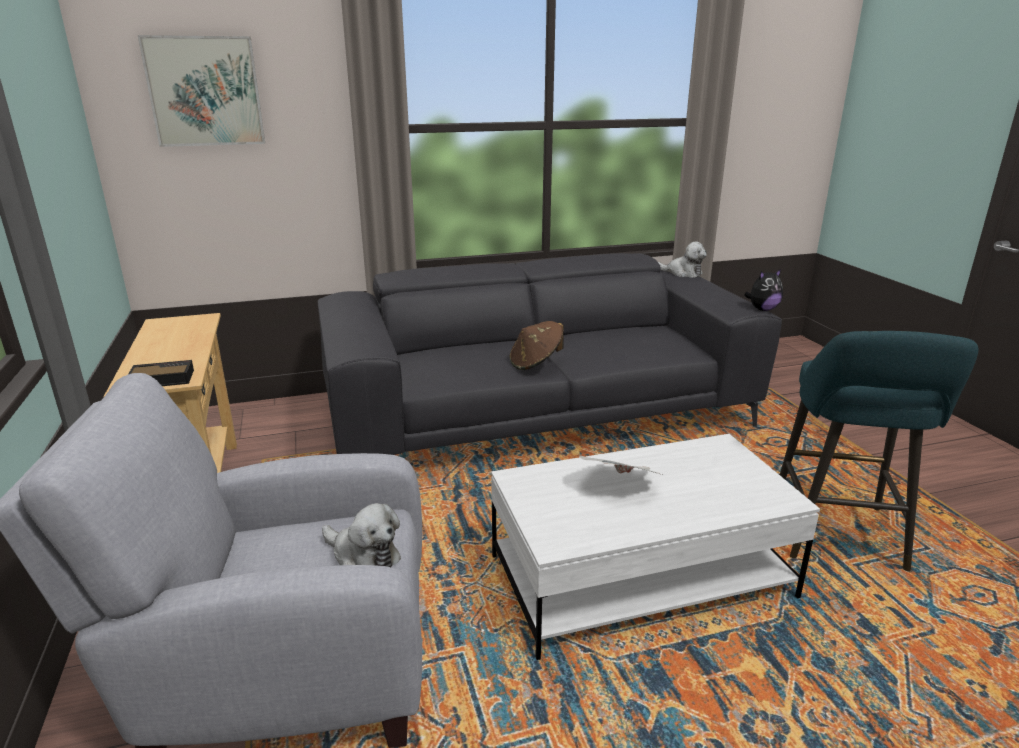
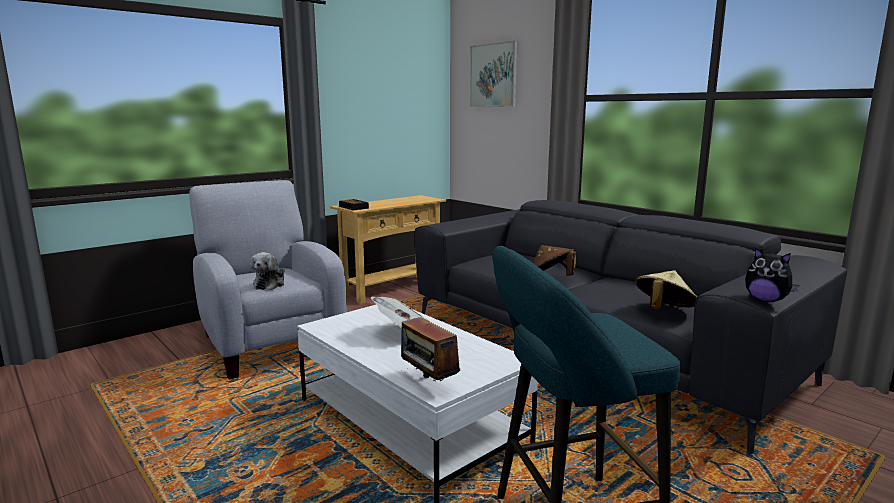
camera: 65 degrees right, 10 degrees down
(667, 348) = (663, 311): none -> beige hat
(683, 273) = (805, 264): plush toy -> none
(768, 501) = (428, 384): none -> radio

